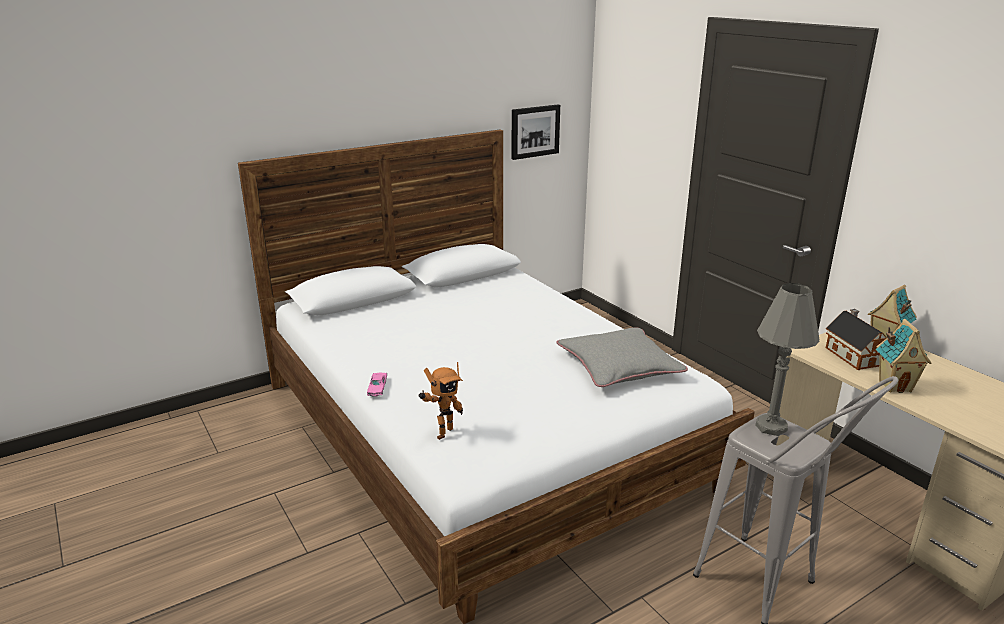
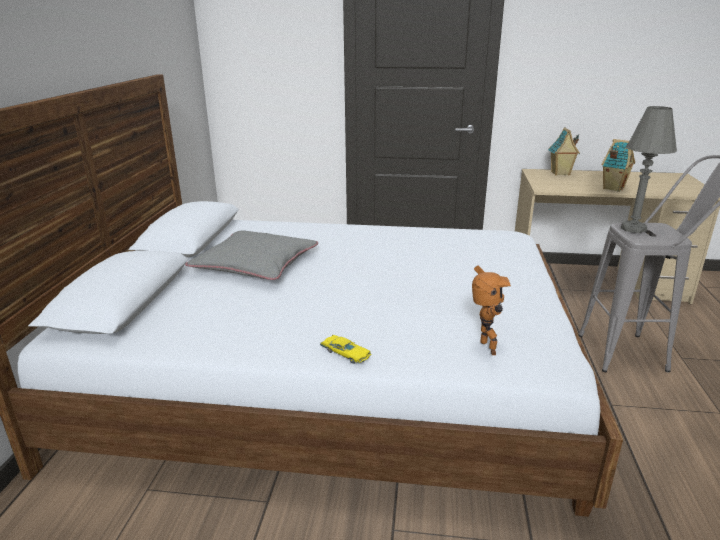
camera: 50 degrees left, 0 degrees up
(377, 388) = (345, 353): pink toy car -> yellow toy car
(534, 131) = (174, 78): picture -> none
(619, 366) = (458, 246): grey pillow -> grey pillow (255, 264)
(853, 355) = (564, 182): toy house -> none

